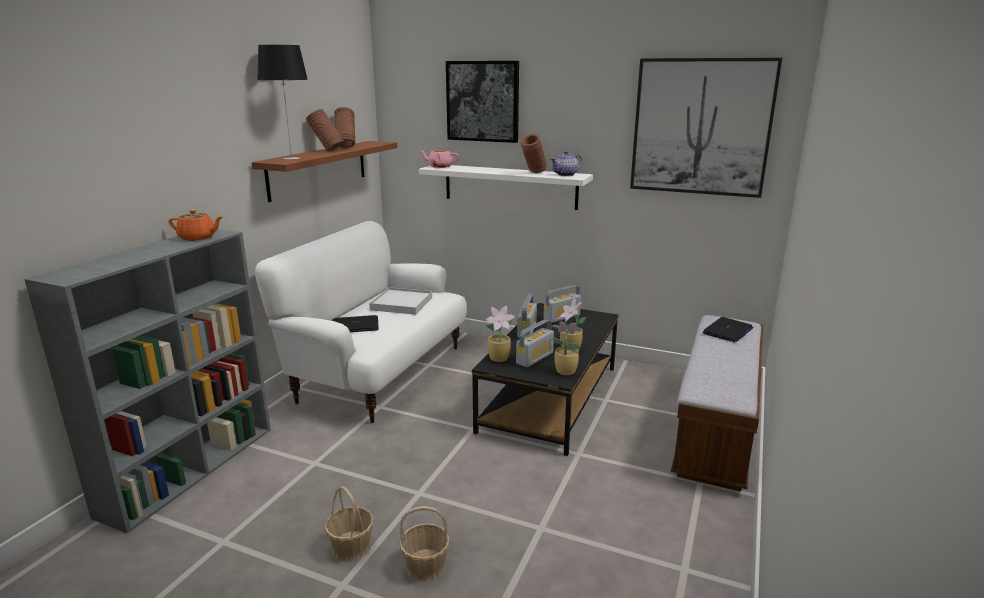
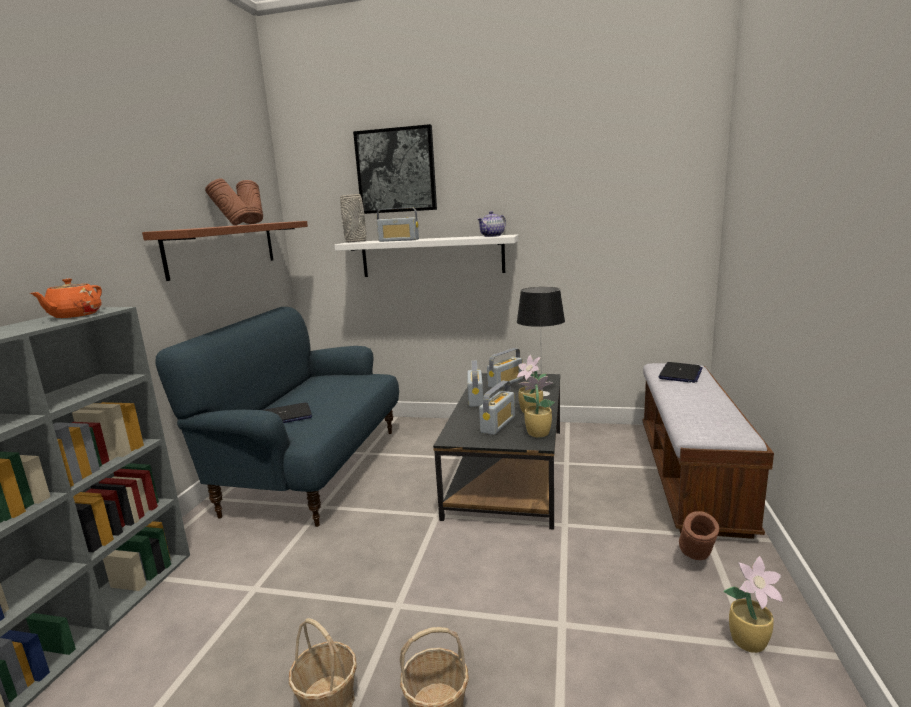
camera: 10 degrees left, 5 degrees down
(198, 238) = (74, 315): orange teapot -> orange teapot turned 105 degrees clockwise
(292, 158) = (192, 228): table lamp -> table lamp (542, 393)
(379, 373) = (312, 469): white sofa -> blue sofa
(402, 304) = (331, 389): white tray -> none
(440, 166) = (356, 242): pink teapot -> grey vase
(478, 170) = (398, 240): none -> radio
(500, 358) = (460, 430): potted plant -> potted plant (750, 642)
(533, 173) = (458, 237): brown vase -> brown vase (695, 562)
(701, 127) = (624, 175): picture -> none

